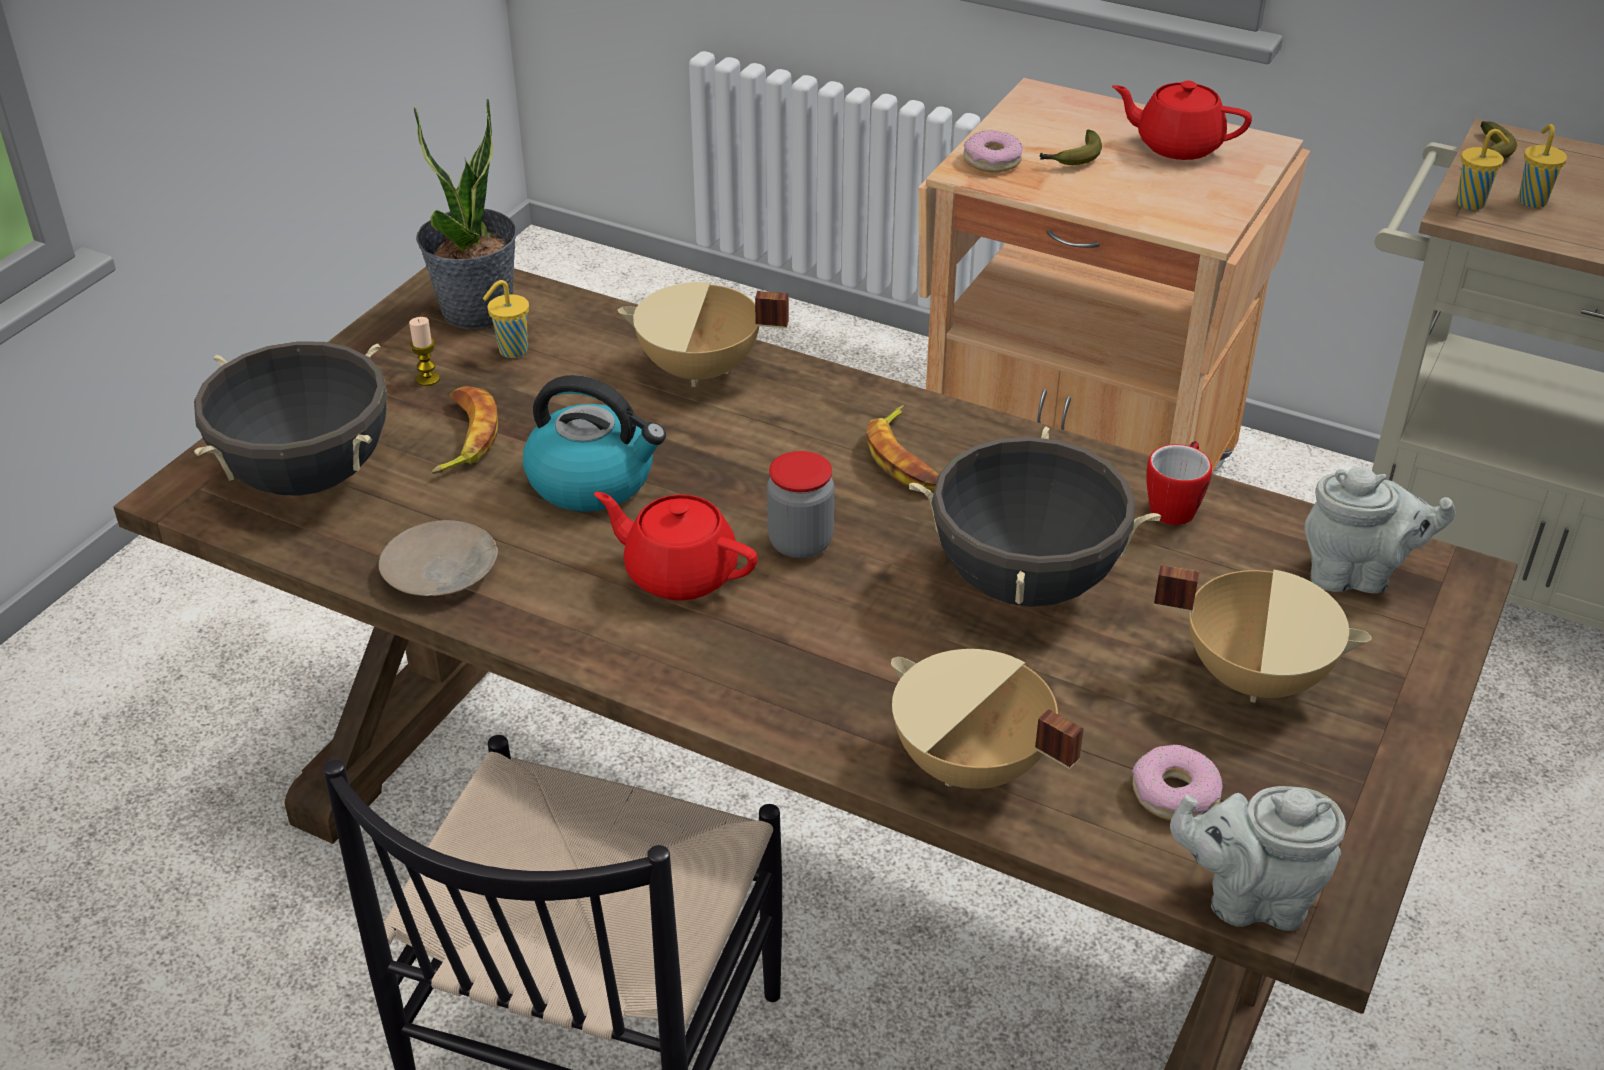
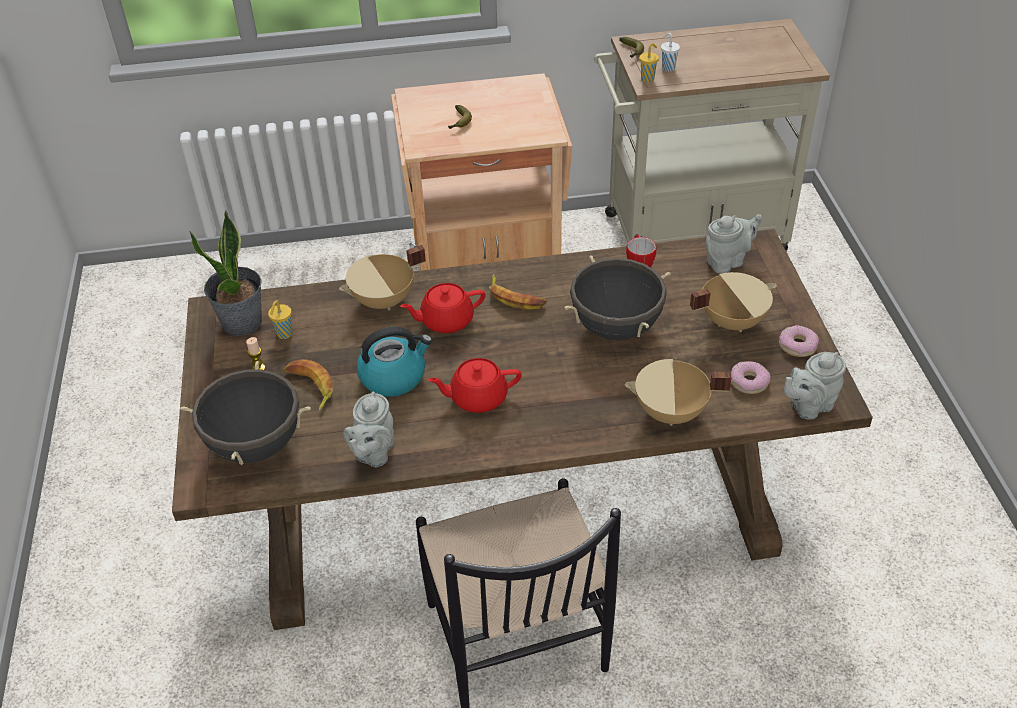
camera: 35 degrees left, 5 degrees up
(442, 571) = (373, 453): beige plate -> grey teapot
(800, 543) = (512, 357): jar -> none
(992, 161) = (425, 138): donut -> donut (797, 346)
(1177, 145) = (496, 97): red teapot -> red teapot (446, 320)
(1531, 200) = (667, 68): yellow cup -> white cup

